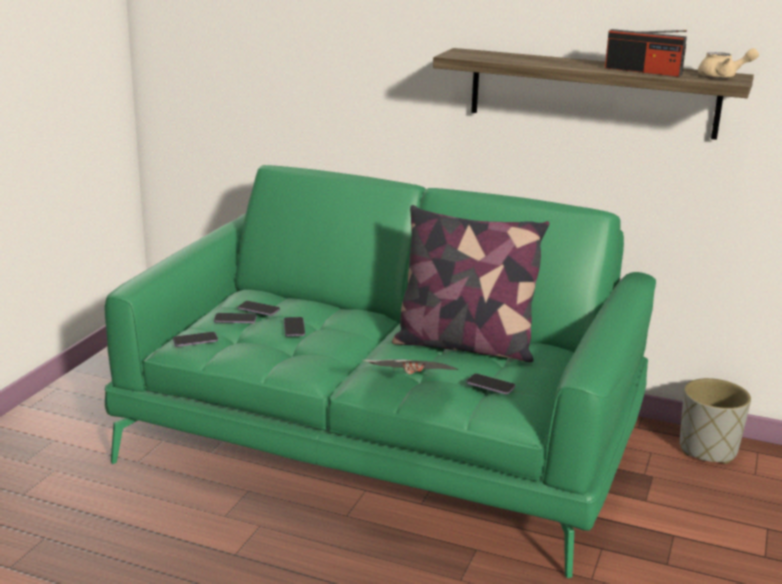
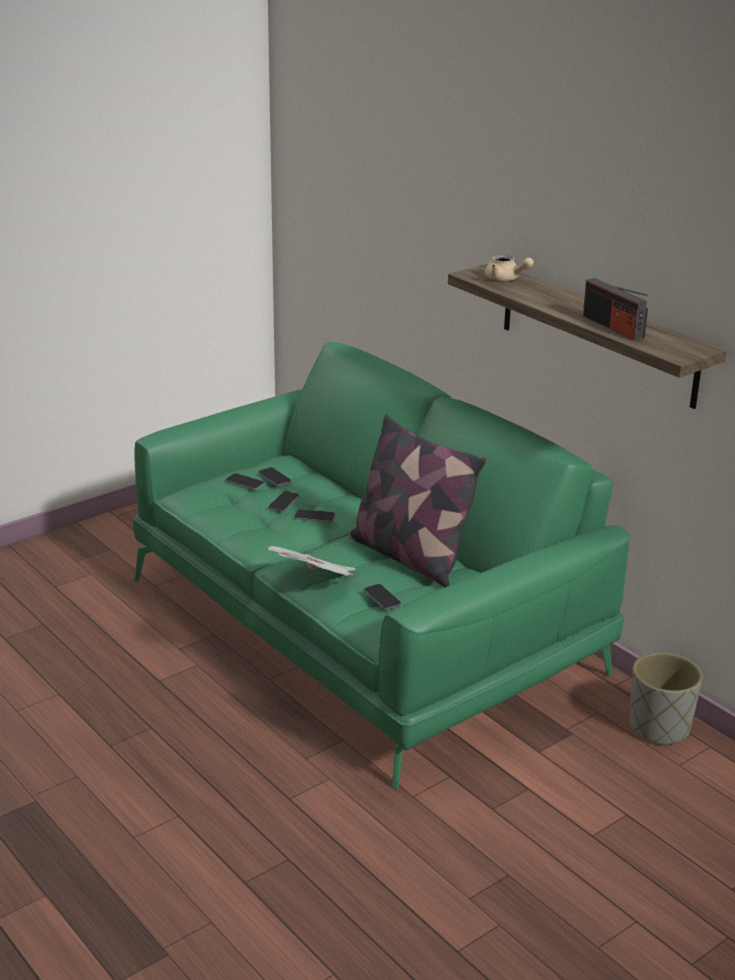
camera: 30 degrees right, 5 degrees up
(195, 340) = (197, 494): phone -> phone (314, 517)
(722, 77) = (680, 348): beige teapot -> beige teapot (505, 279)

